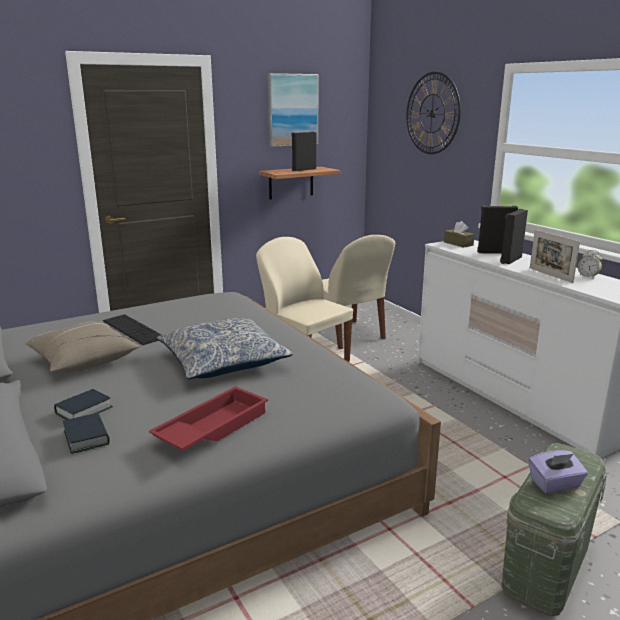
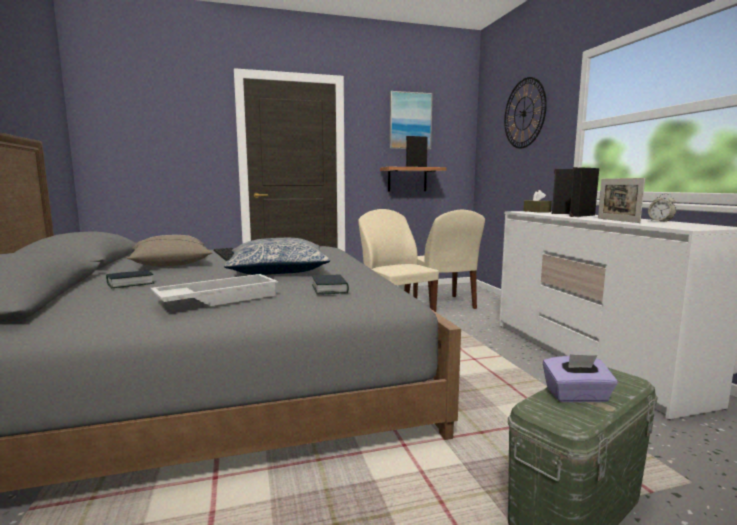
camera: 15 degrees right, 10 degrees down
(86, 437) = (109, 295): book -> book (329, 289)
(211, 427) = (218, 298): red tray -> white tray

